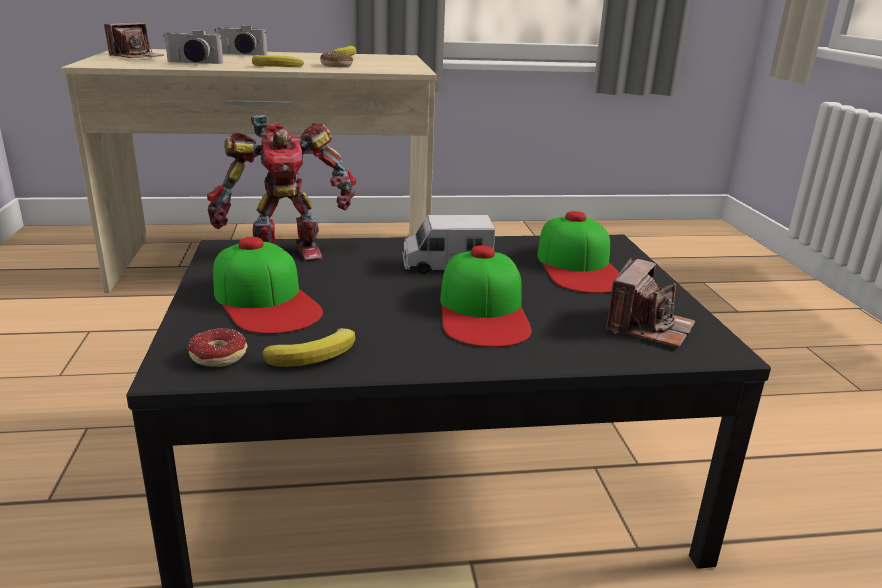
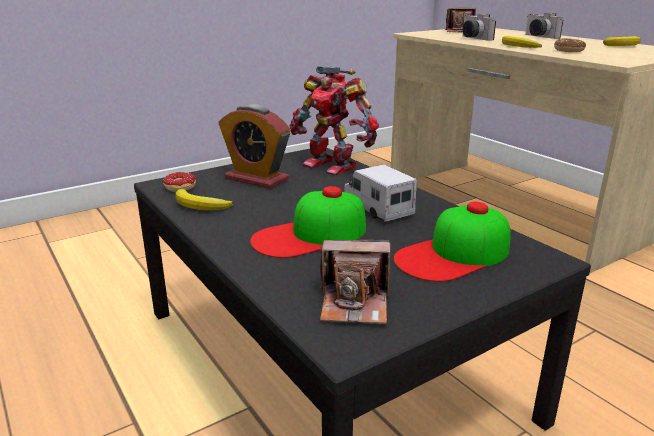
camera: 65 degrees right, 0 degrees up
(266, 301) = (256, 179): cap -> alarm clock

